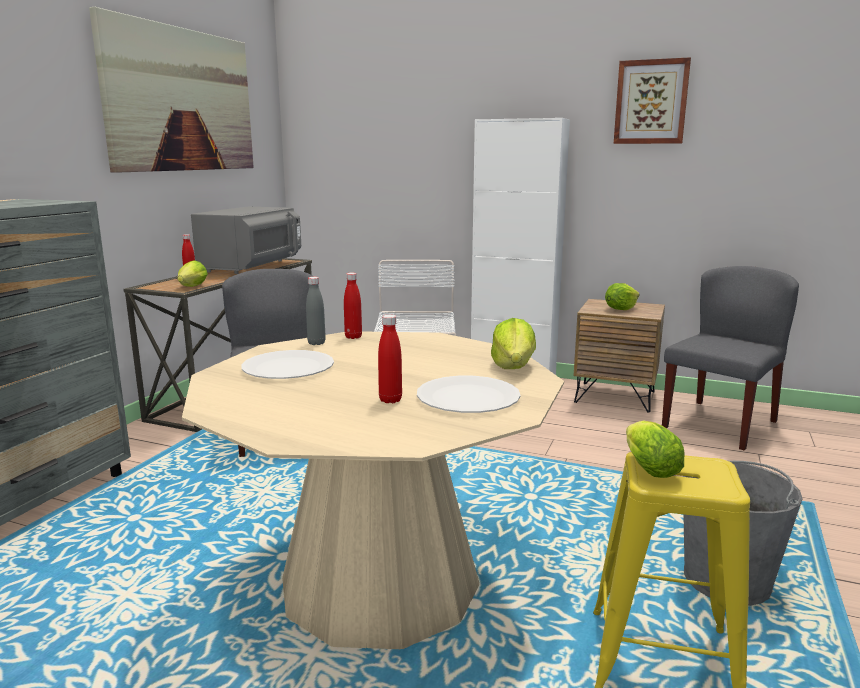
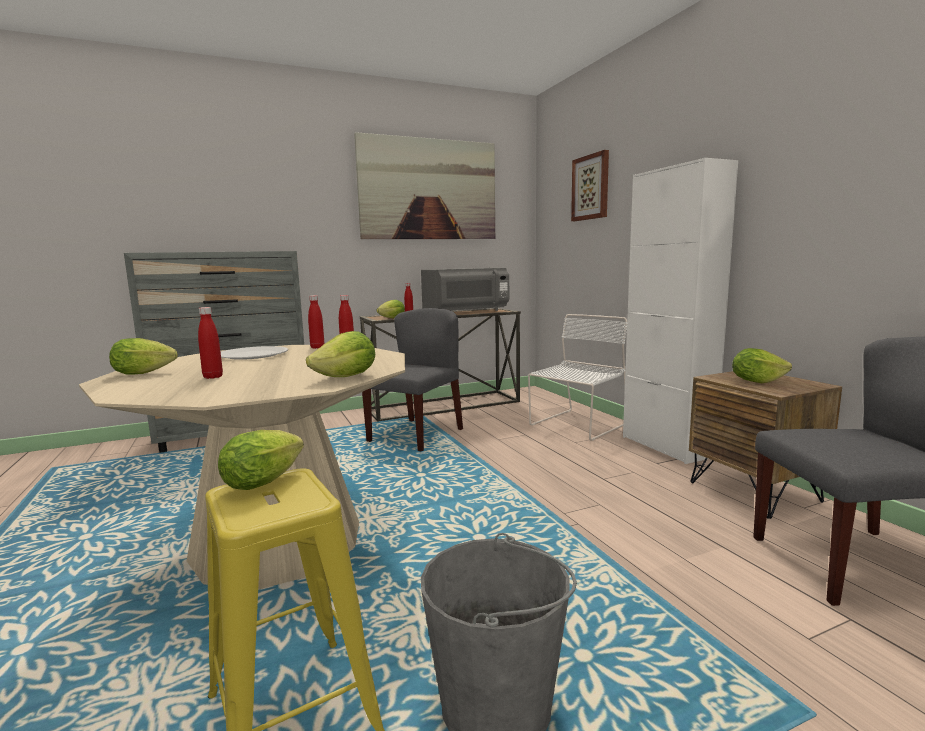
camera: 45 degrees right, 5 degrees down
(283, 418) = (147, 373): none -> lettuce
(316, 343) = (317, 347): grey bottle -> red bottle
(467, 397) = (244, 385): white plate -> none
(651, 102) = (834, 119): picture -> picture (591, 187)

